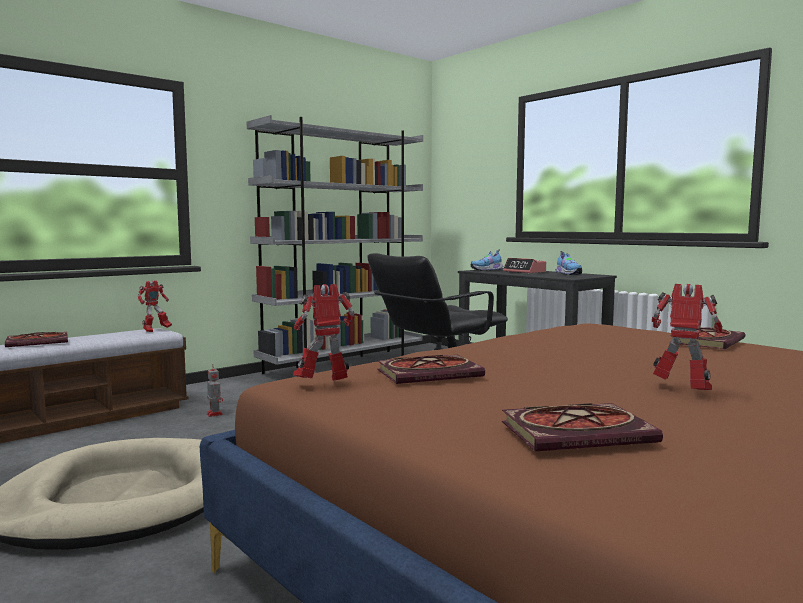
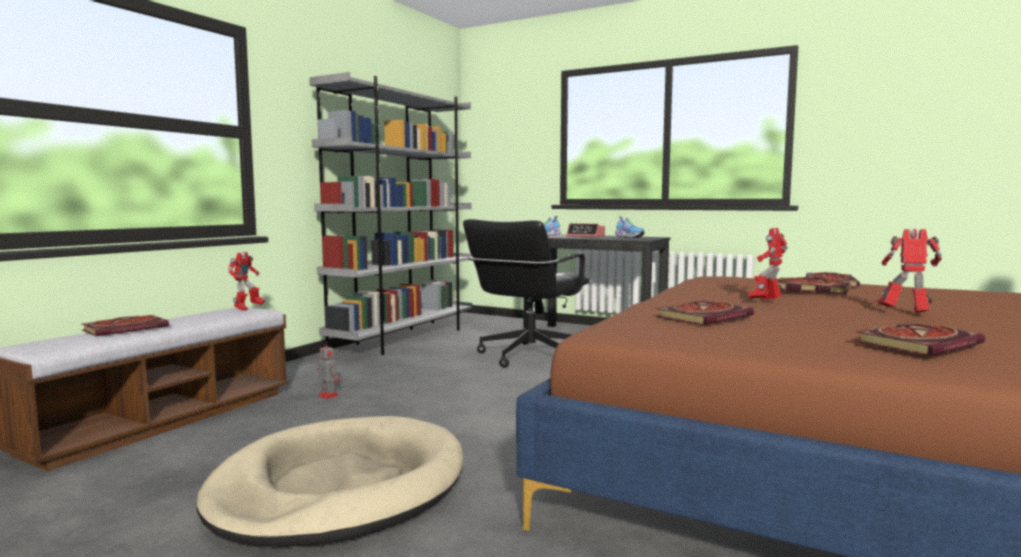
camera: 20 degrees left, 0 degrees up
(324, 384) = (642, 330): toy robot -> toy robot (766, 302)
(639, 348) = (809, 289): none -> book

